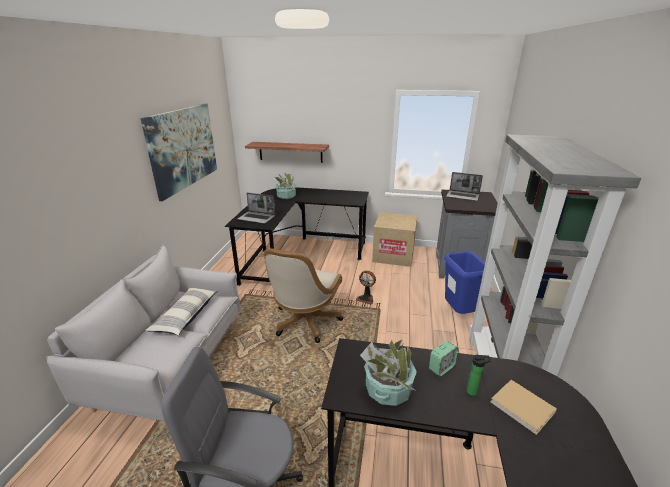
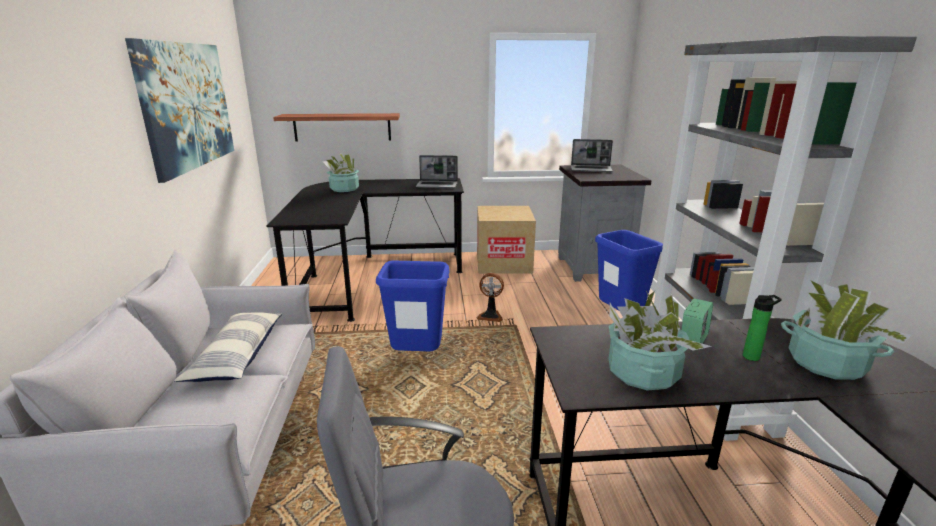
camera: 15 degrees left, 5 degrees down
(257, 218) = (314, 214): laptop -> laptop (437, 185)
(305, 323) = (416, 357): office chair -> blue trash can
(524, 408) = (826, 363): beige book -> potted plant

